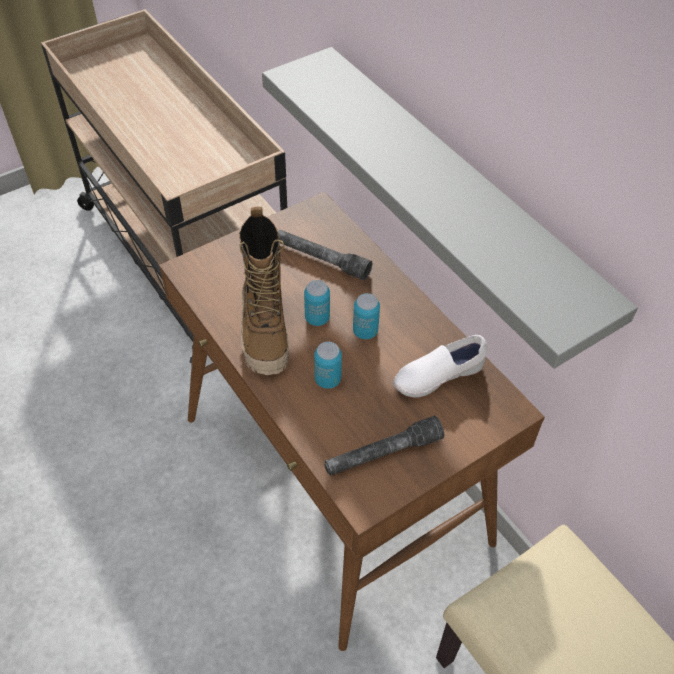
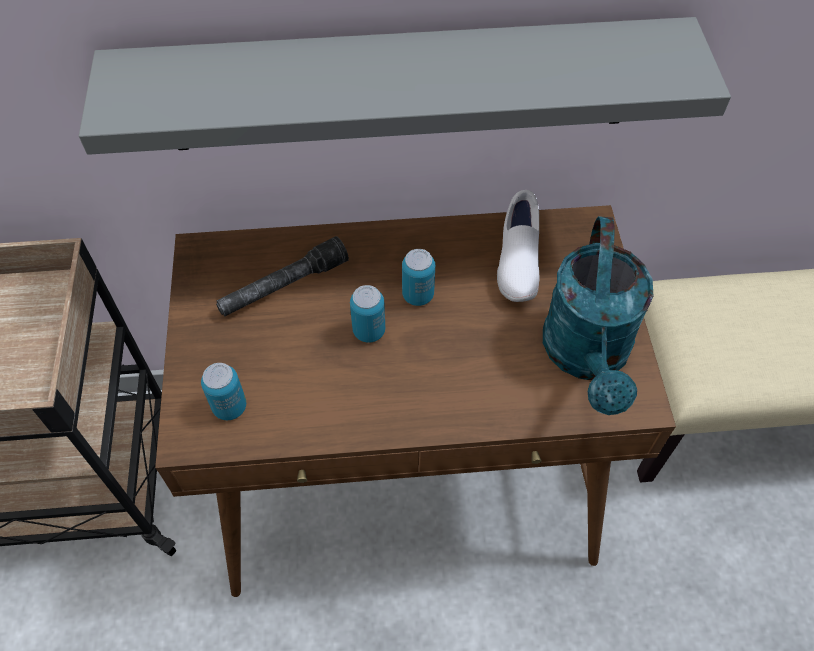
camera: 60 degrees left, 5 degrees up
(265, 332) = (355, 392): boot -> none
(327, 379) = (463, 361): can -> can (229, 407)
(382, 453) = (587, 356): grey flashlight -> turquoise watering can

